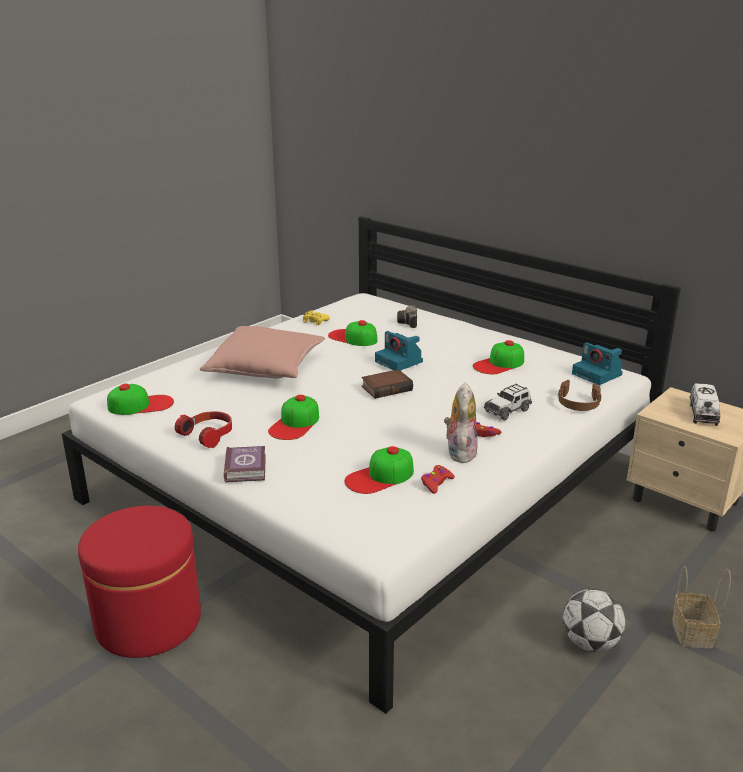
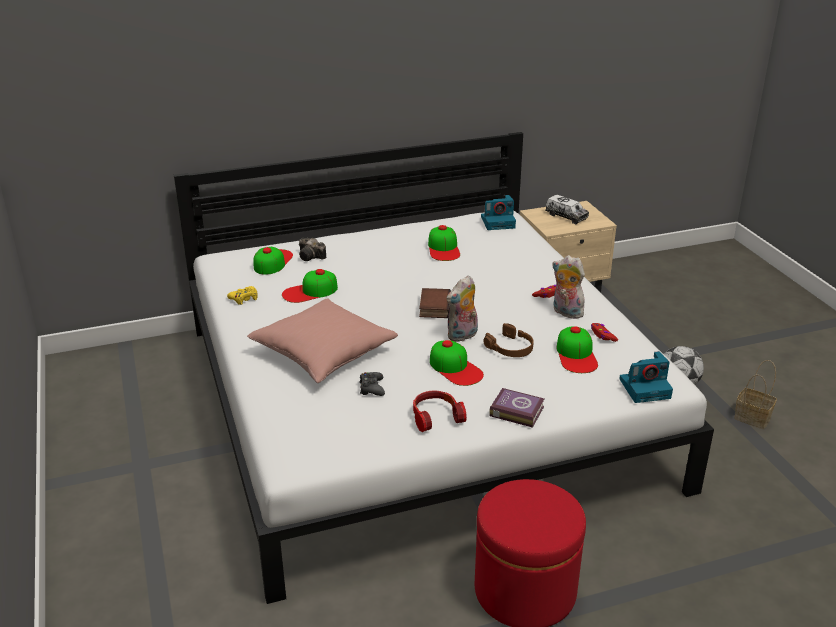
camera: 60 degrees left, 5 degrees up
(141, 405) = (332, 443): cap -> cap (272, 261)
(230, 399) = (371, 388): none -> black game controller
(353, 413) = (462, 336): none -> plush toy
(400, 362) = (389, 286): camera -> camera (645, 388)
(508, 410) = (520, 273): toy car -> none
(578, 403) = (533, 245): brown headphones -> brown headphones (510, 348)
(693, 634) = (691, 346): basket -> basket (753, 418)

